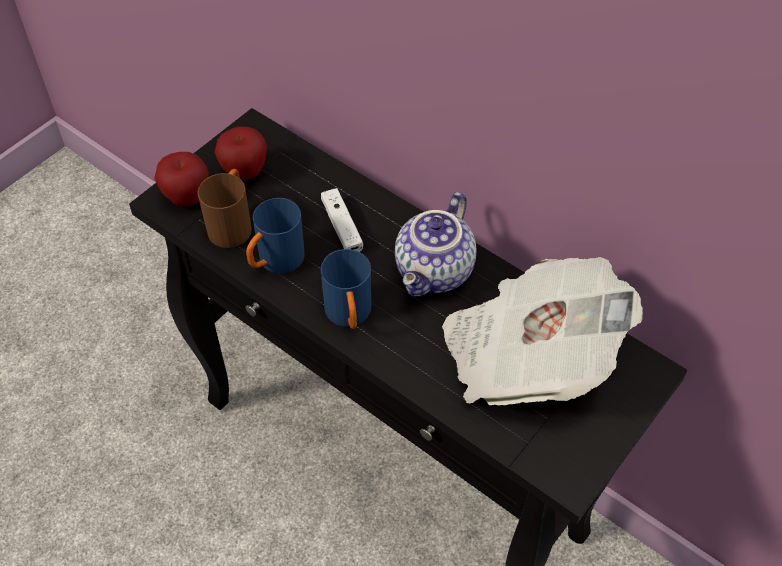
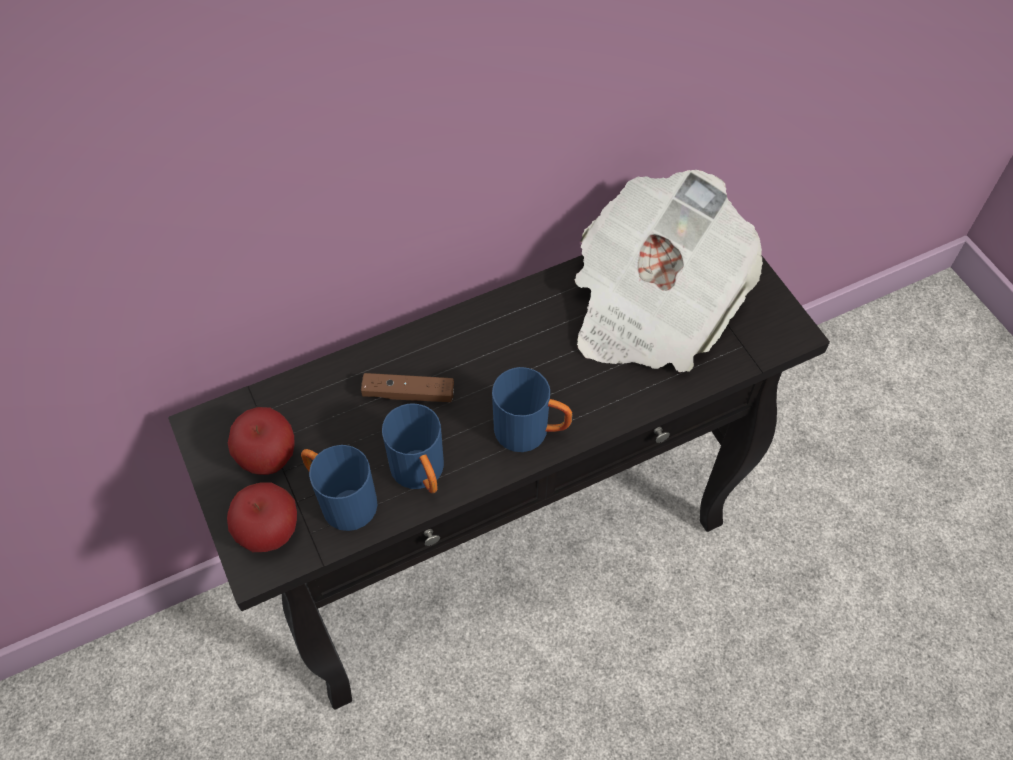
camera: 65 degrees left, 5 degrees up
(232, 224) = (340, 499): brown mug -> blue mug
(342, 227) = (408, 394): white game controller -> brown game controller
(435, 272) = (516, 336): teapot -> none

